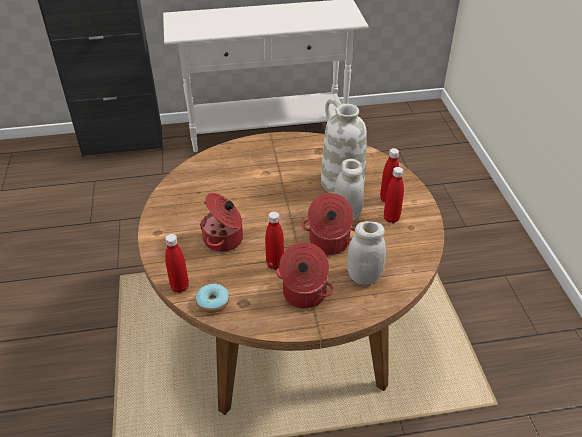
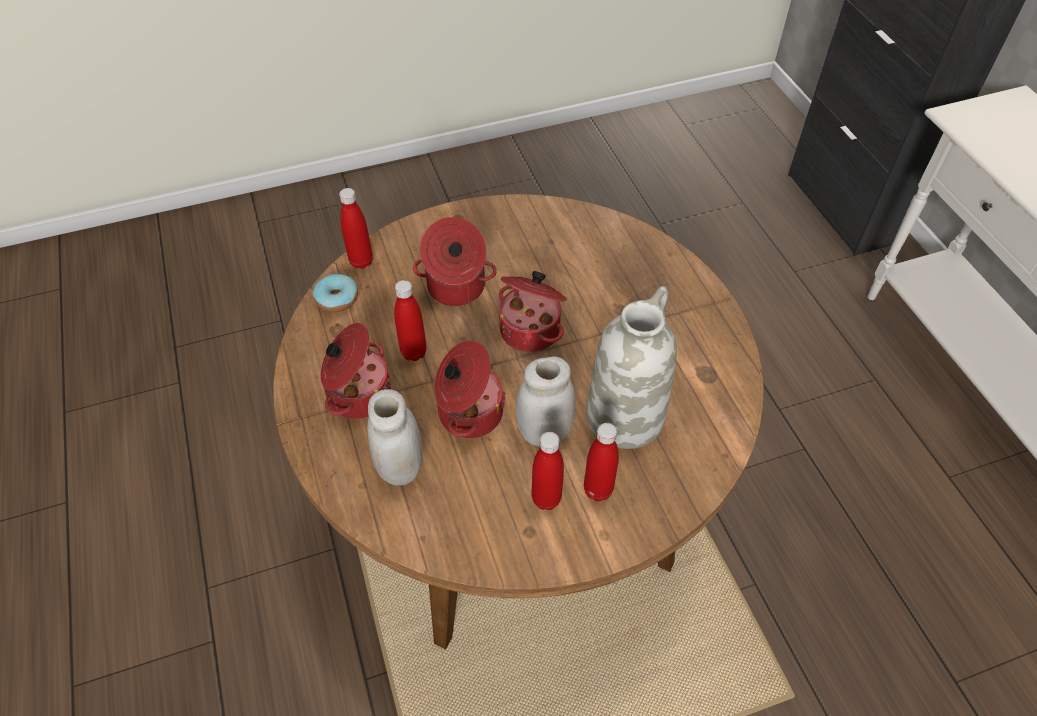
camera: 80 degrees right, 10 degrees up
(271, 209) = (531, 330): none -> cooking pot

